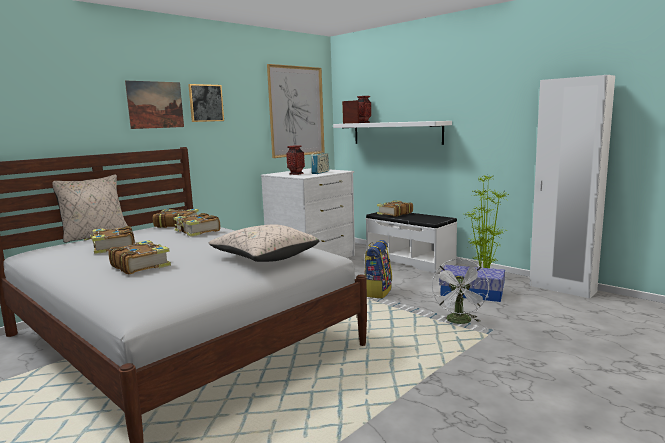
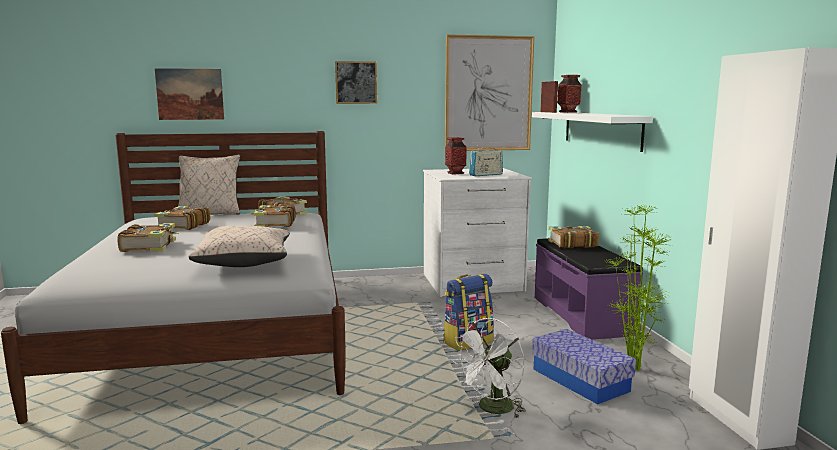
camera: 35 degrees right, 0 degrees up
(155, 105) = (294, 84): picture -> picture (190, 94)
(410, 260) = (582, 315): white bench -> purple bench

